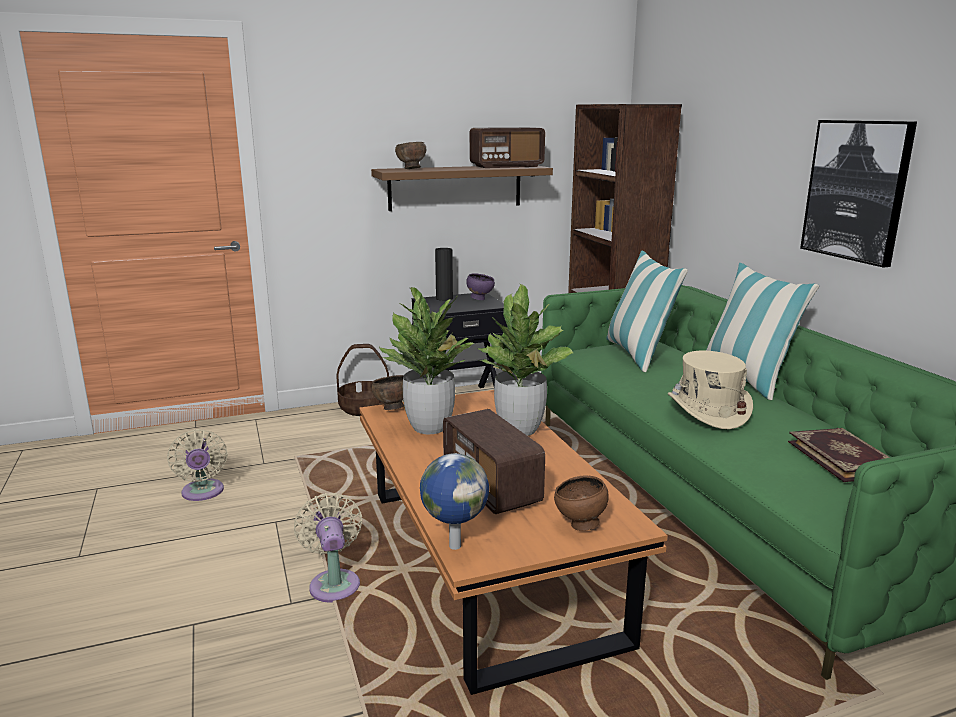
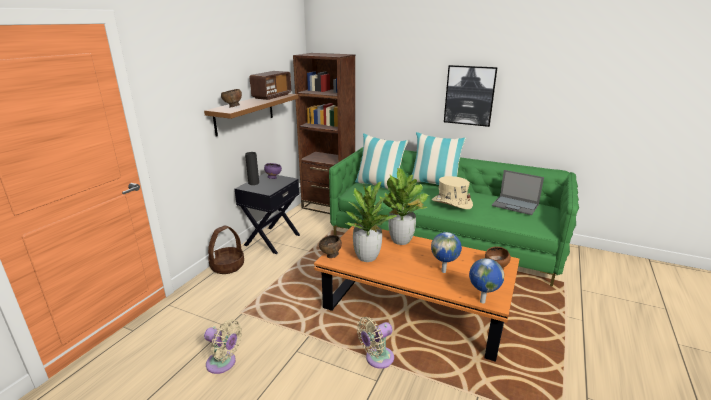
camera: 45 degrees left, 5 degrees up
(334, 582) = (377, 359): beige fan -> beige fan turned 60 degrees counterclockwise
(491, 488) = (444, 271): radio -> globe
(844, 458) = (515, 205): book -> laptop

